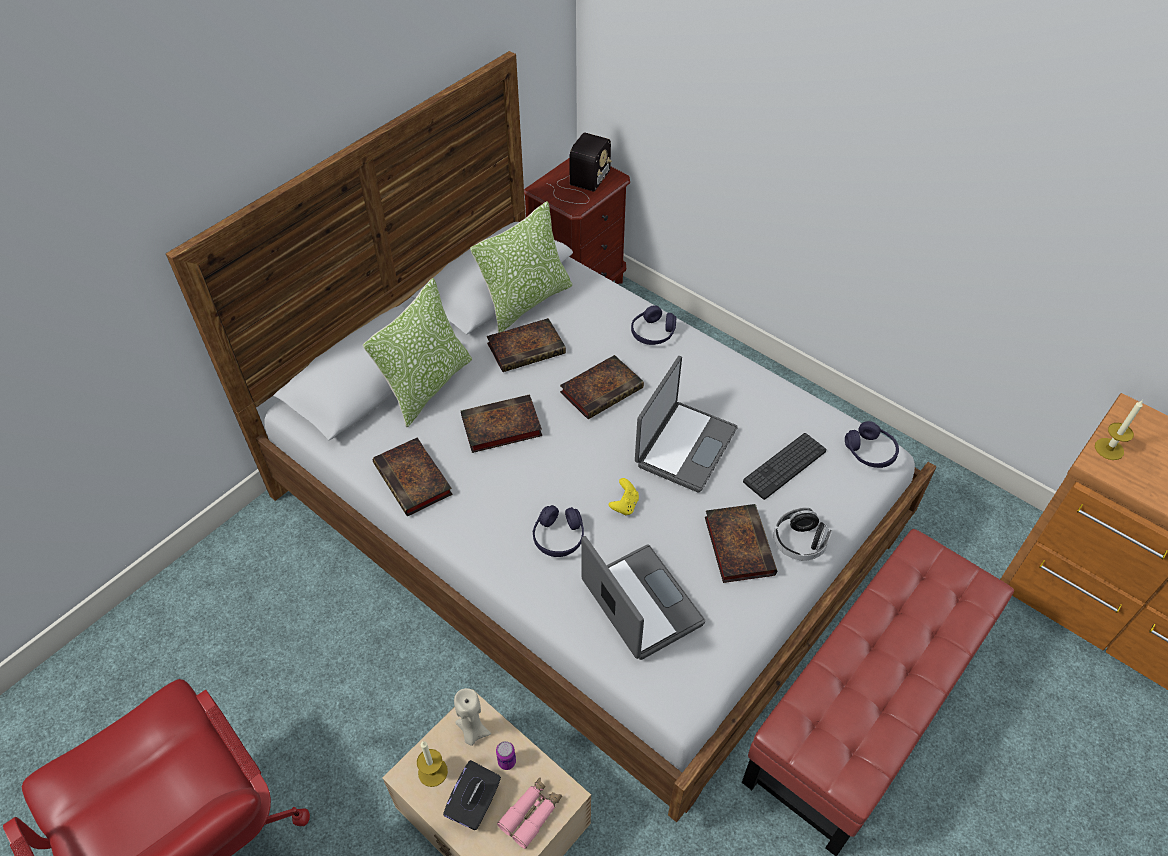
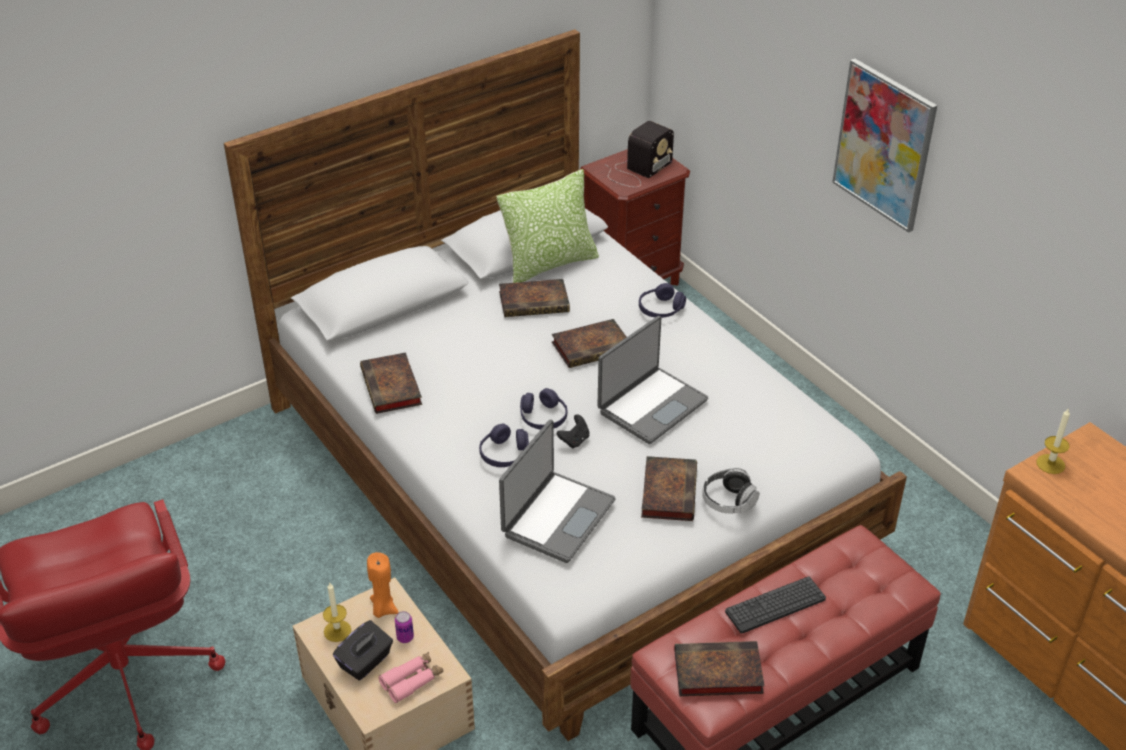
camera: 15 degrees right, 10 degrees down
(427, 386) = (431, 317): pillow -> none
(472, 732) = (383, 609): beige candle -> orange candle
(499, 428) = (484, 360): book -> book (715, 673)
(624, 505) = (574, 440): yellow game controller -> black game controller
(640, 603) = (557, 517): laptop -> laptop turned 45 degrees clockwise
(784, 466) = (741, 439): keyboard -> keyboard (775, 605)
(870, 452) = (832, 442): purple headphones -> purple headphones (543, 418)
(872, 138) = (884, 145): none -> picture

